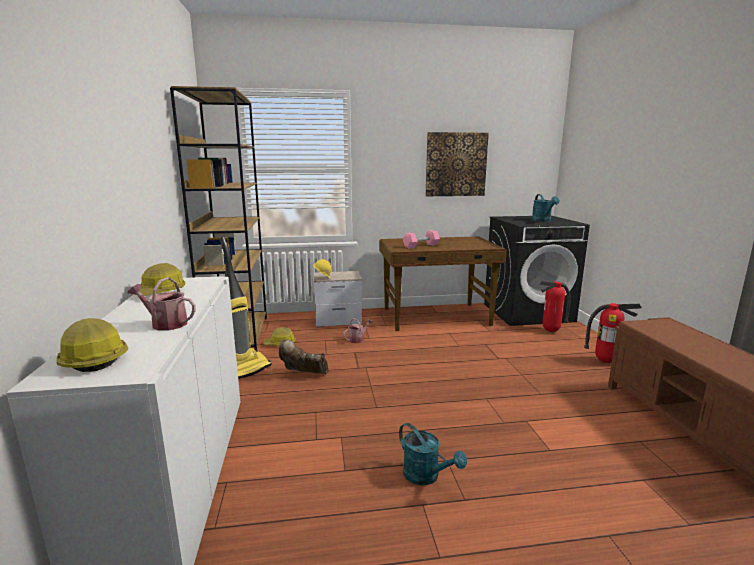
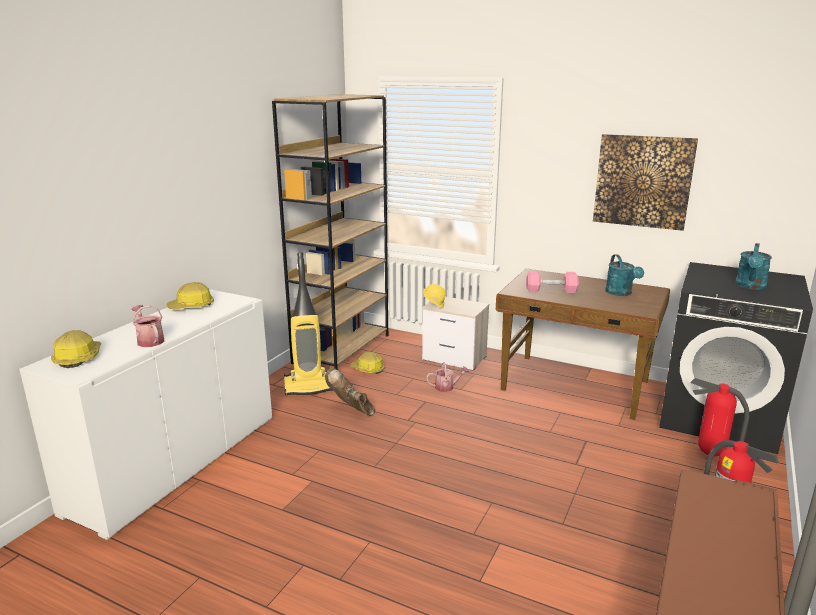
camera: 35 degrees right, 5 degrees up
(426, 476) = (335, 545): turquoise watering can -> turquoise watering can (621, 293)

